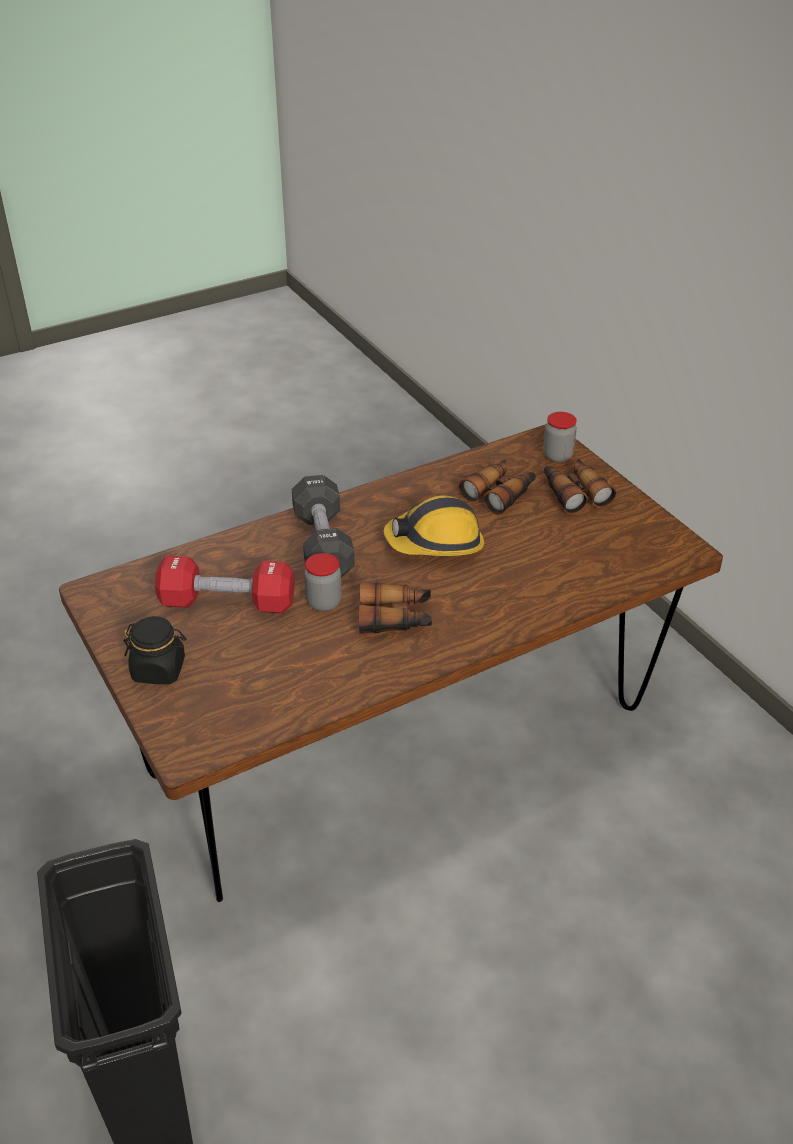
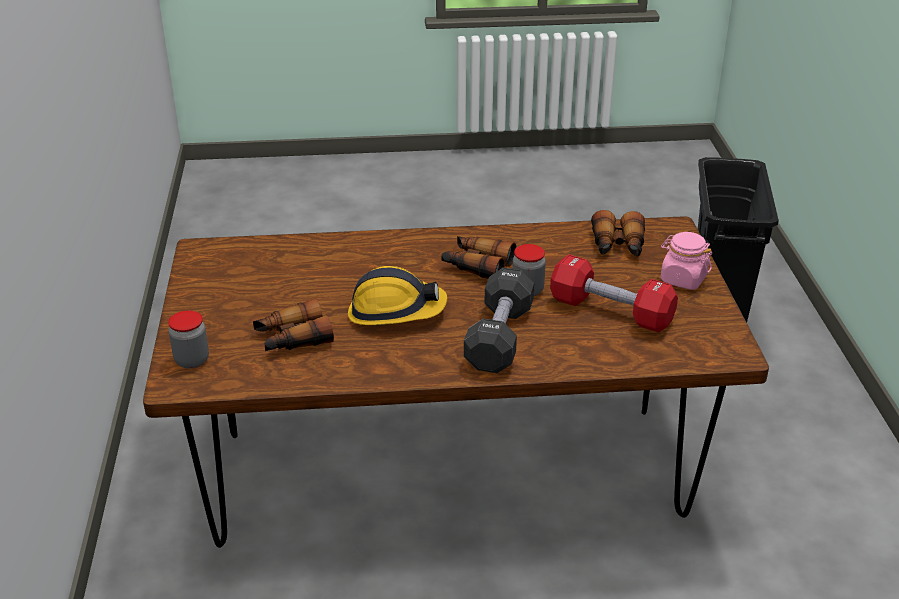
camera: 155 degrees left, 5 degrees down
(159, 669) = (682, 279): black jar -> pink jar
(574, 493) = (225, 319): binoculars -> binoculars (618, 246)

